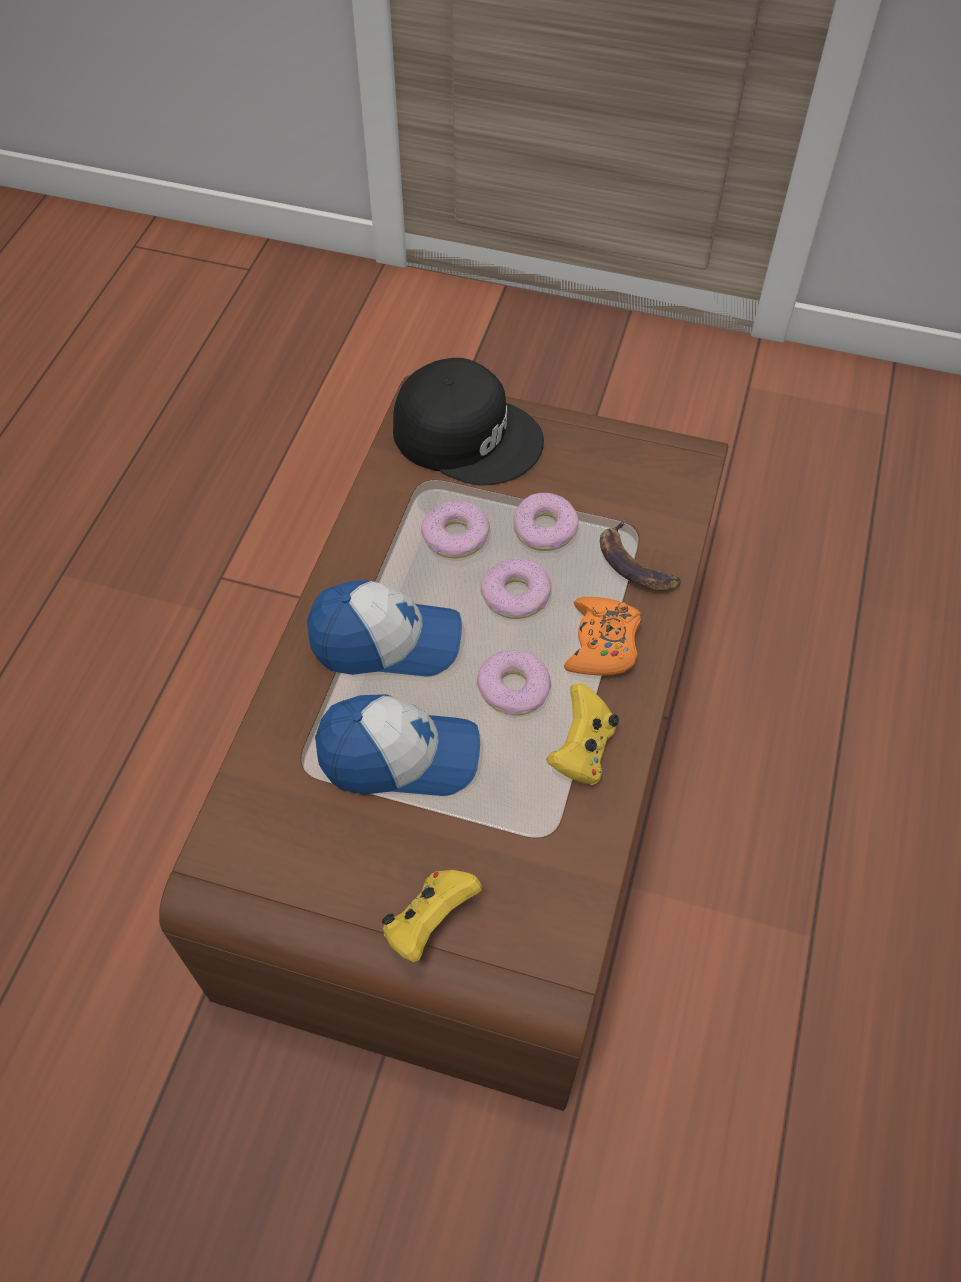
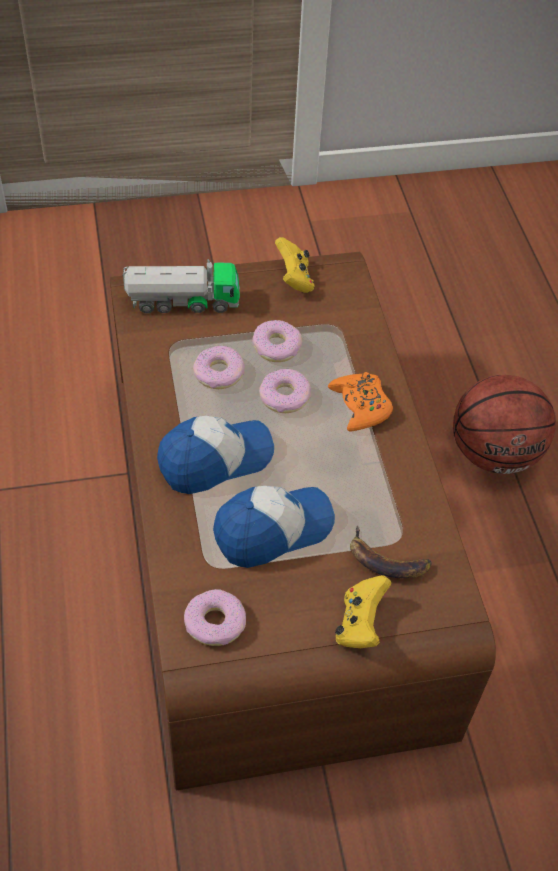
camera: 30 degrees left, 5 degrees down
(467, 434) = (182, 302): black cap -> toy truck
(513, 688) = (321, 456): donut -> donut (215, 622)
(582, 750) = (389, 478): yellow game controller -> yellow game controller (294, 279)
(635, 564) = (350, 348): banana -> banana (387, 560)
(818, 766) = (494, 454): none -> basketball

